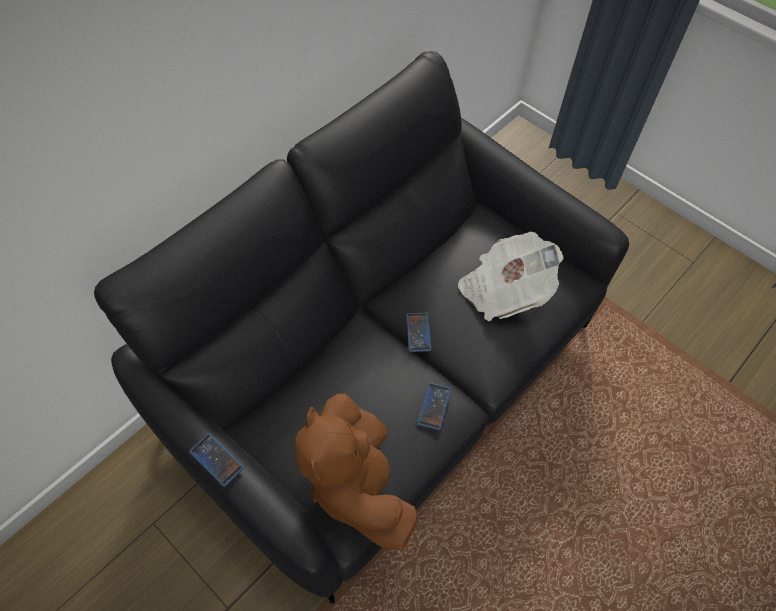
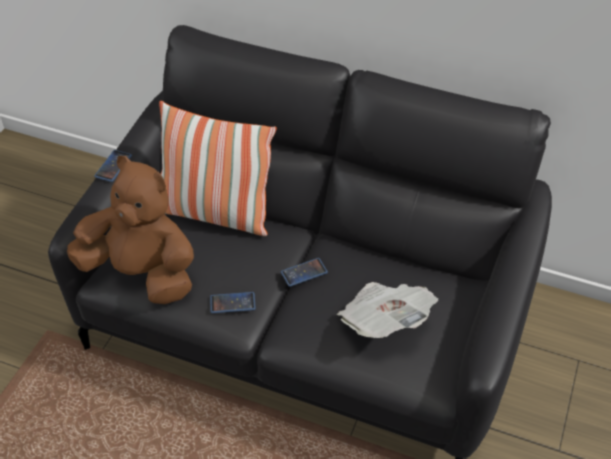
camera: 70 degrees right, 10 degrees down
(303, 385) = (215, 213): none -> pillow
(357, 484) = (142, 273): brown plush toy -> brown plush toy turned 60 degrees clockwise

